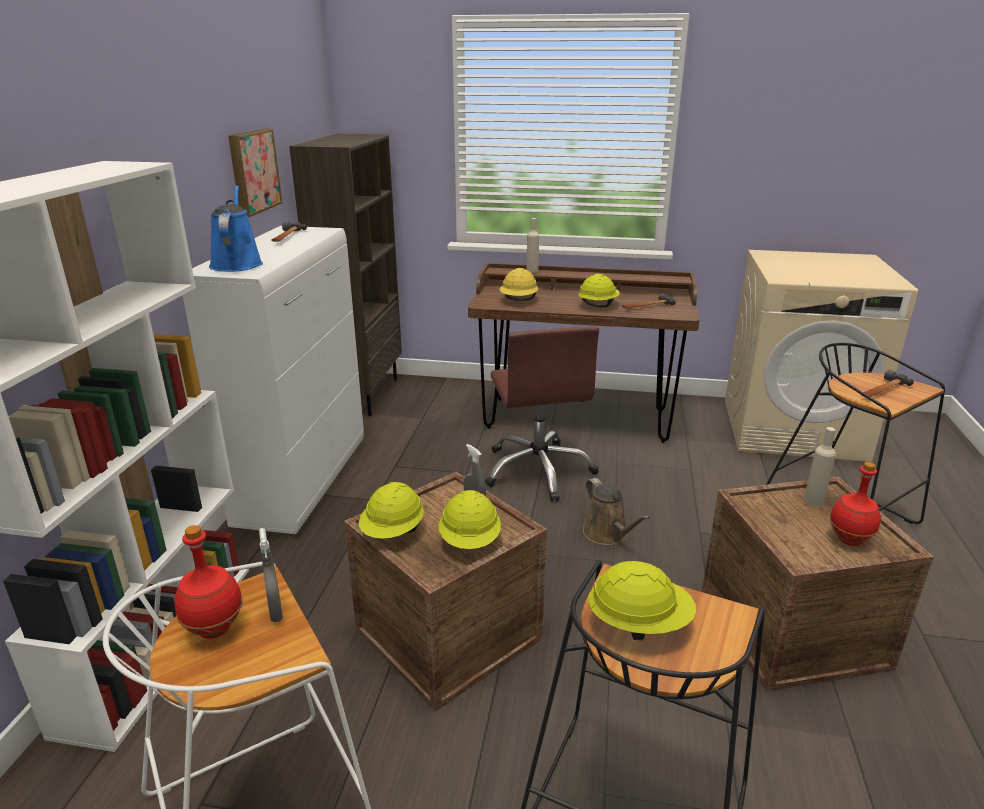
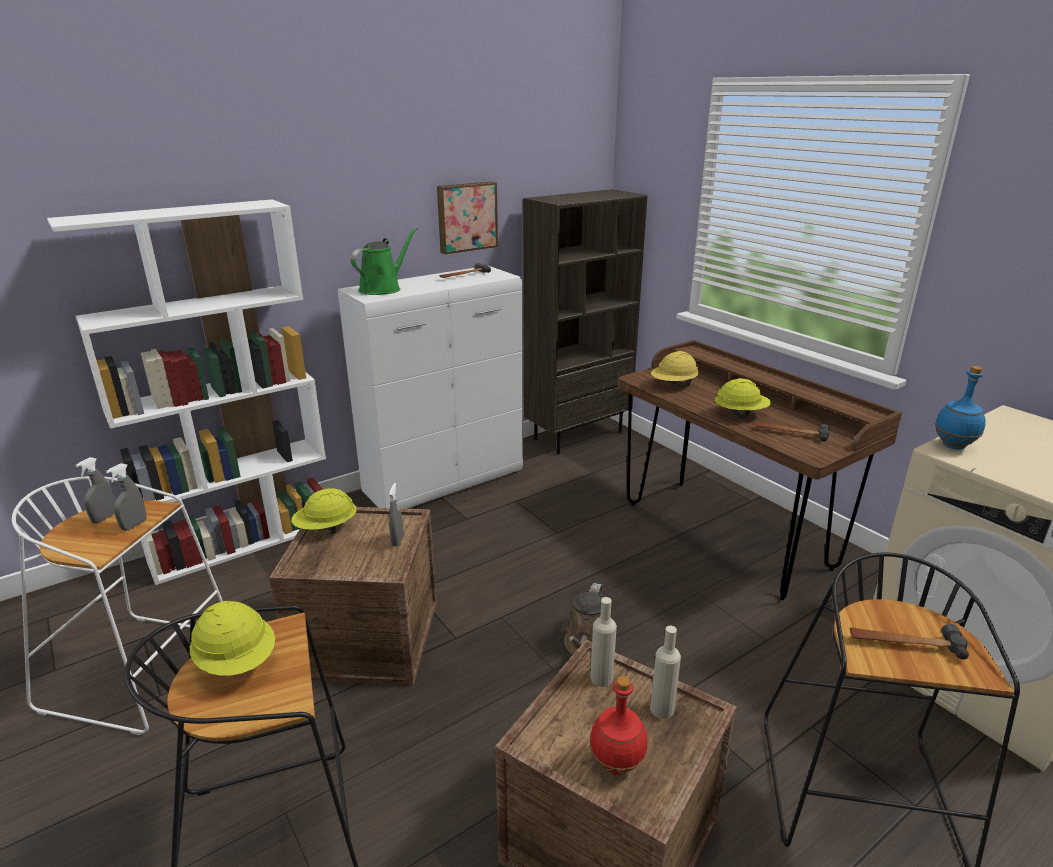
camera: 45 degrees right, 0 degrees up
(214, 630) = (104, 518): red bottle -> grey spray bottle
(237, 263) = (383, 289): blue watering can -> green watering can
(470, 541) = (351, 561): yellow hard hat -> none
(532, 271) = (722, 359): beige bottle -> beige bottle (601, 678)
(538, 470) = (617, 560): brown office chair -> none
(778, 275) = (954, 446): none -> blue bottle

